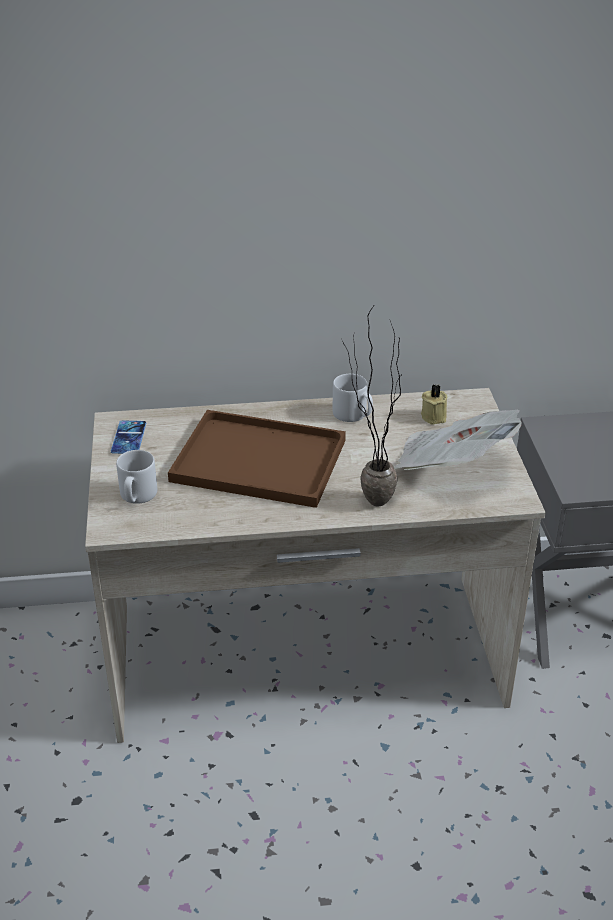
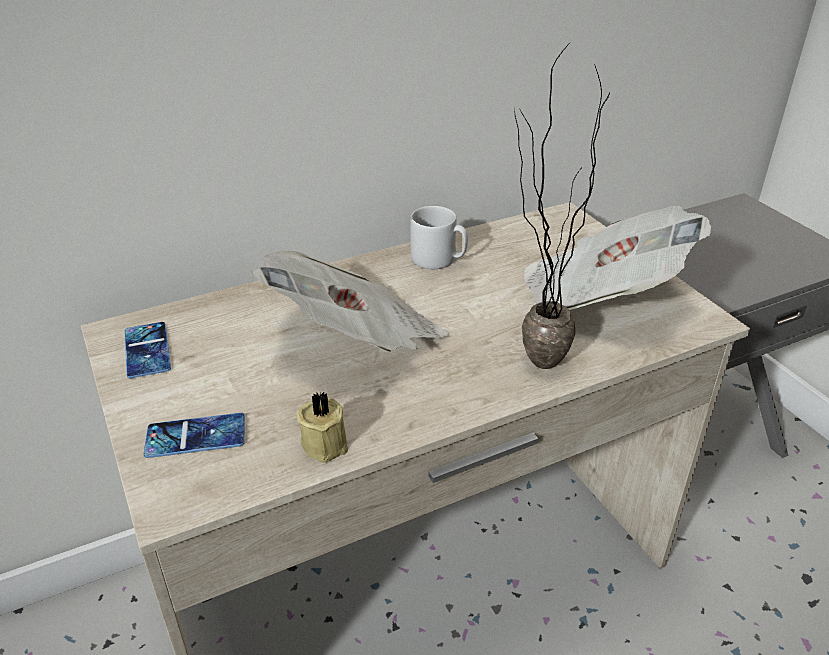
camera: 20 degrees left, 0 degrees up
(137, 496) = (195, 436): grey mug -> phone
(262, 460) = (357, 340): brown tray -> newspaper
(434, 416) = (535, 243): beige candle -> beige candle (326, 443)

